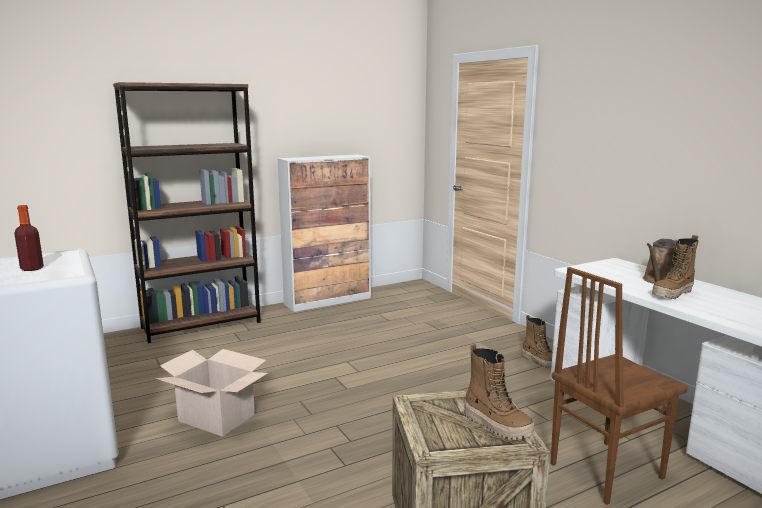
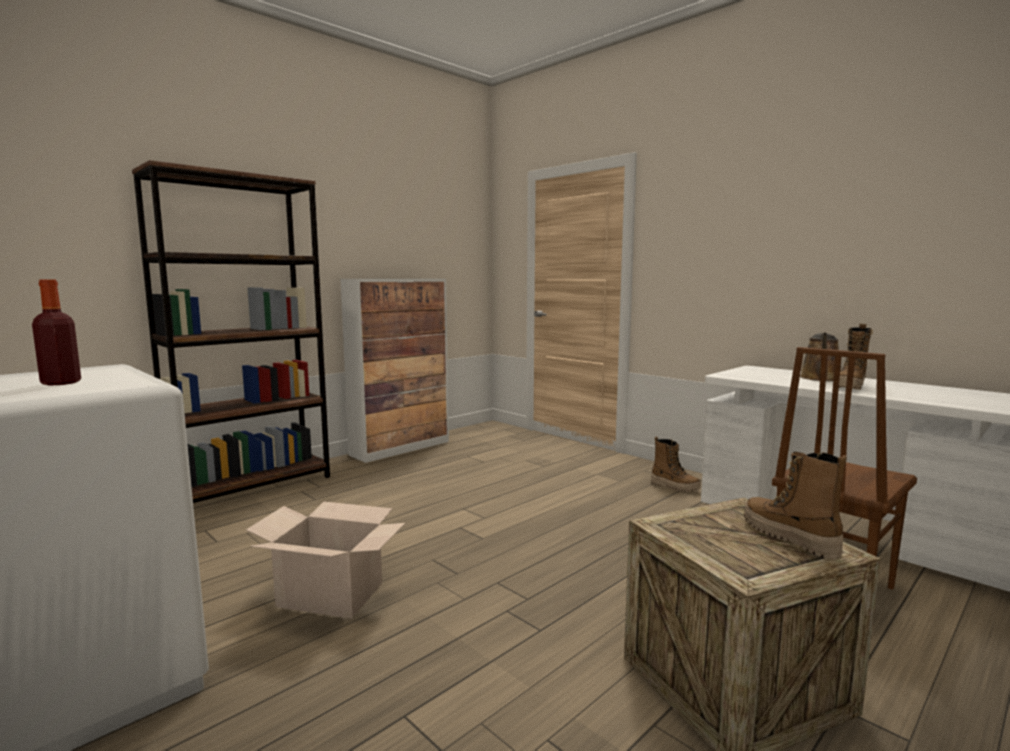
camera: 15 degrees left, 5 degrees down
(497, 426) = (789, 538): boot -> boot turned 150 degrees counterclockwise

